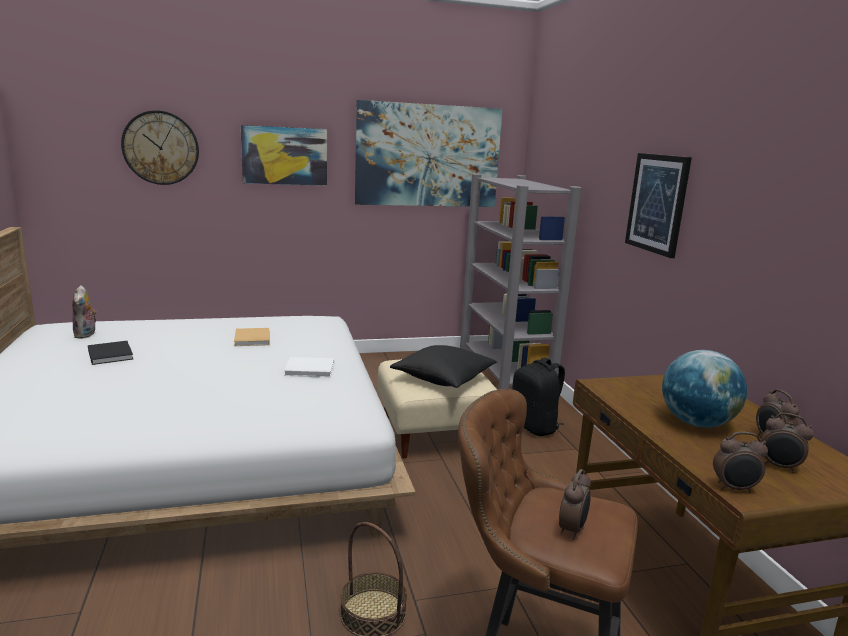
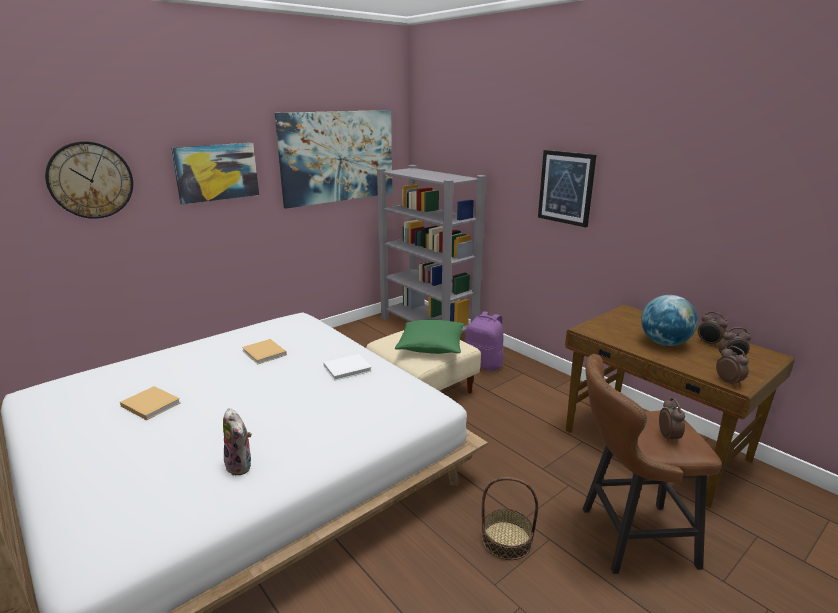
camera: 25 degrees left, 5 degrees up
(86, 335) = (94, 391): plush toy -> plush toy (241, 465)
(110, 354) = (150, 404): black book -> beige book
(443, 378) = (431, 347): black pillow -> green pillow
(535, 427) = (484, 364): black backpack -> purple backpack
(734, 489) = (728, 382): alarm clock -> alarm clock turned 90 degrees counterclockwise

